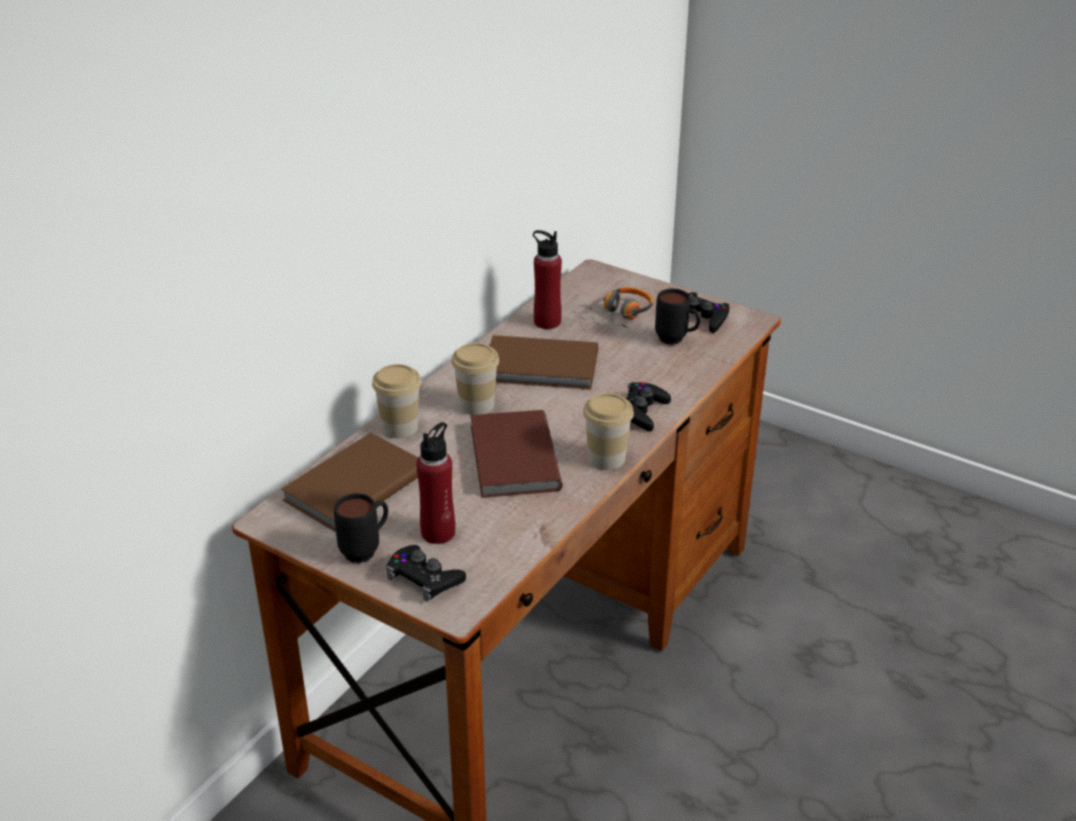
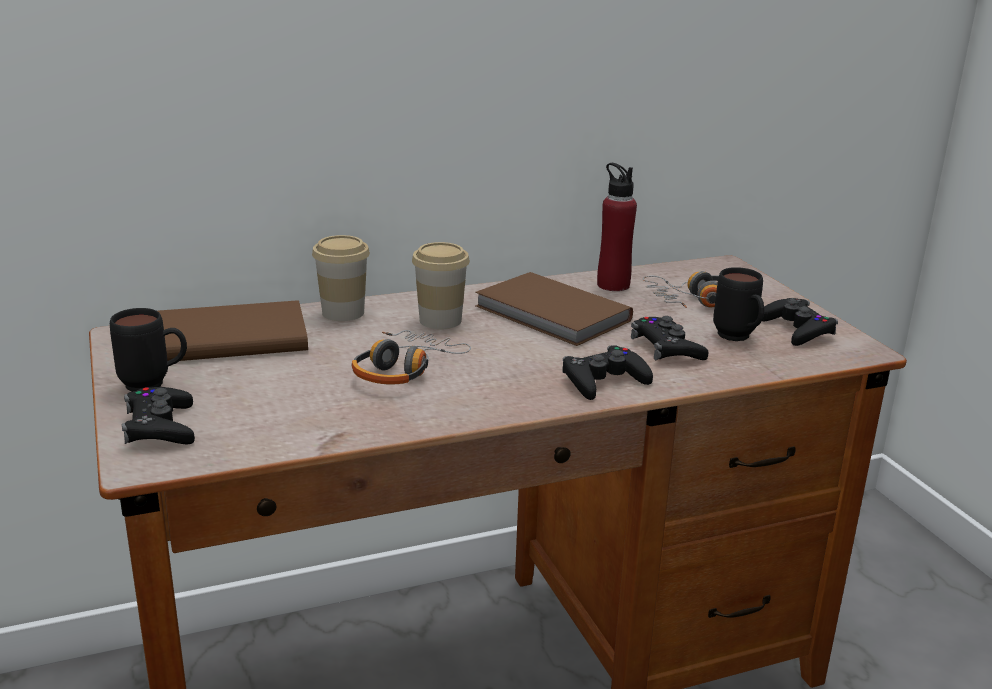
camera: 35 degrees right, 10 degrees down
(438, 533) = (237, 398): red bottle -> none
(511, 458) = (404, 369): brown book -> headphones
(606, 458) = (502, 404): cup -> none
(645, 367) = (666, 348): none -> black game controller

